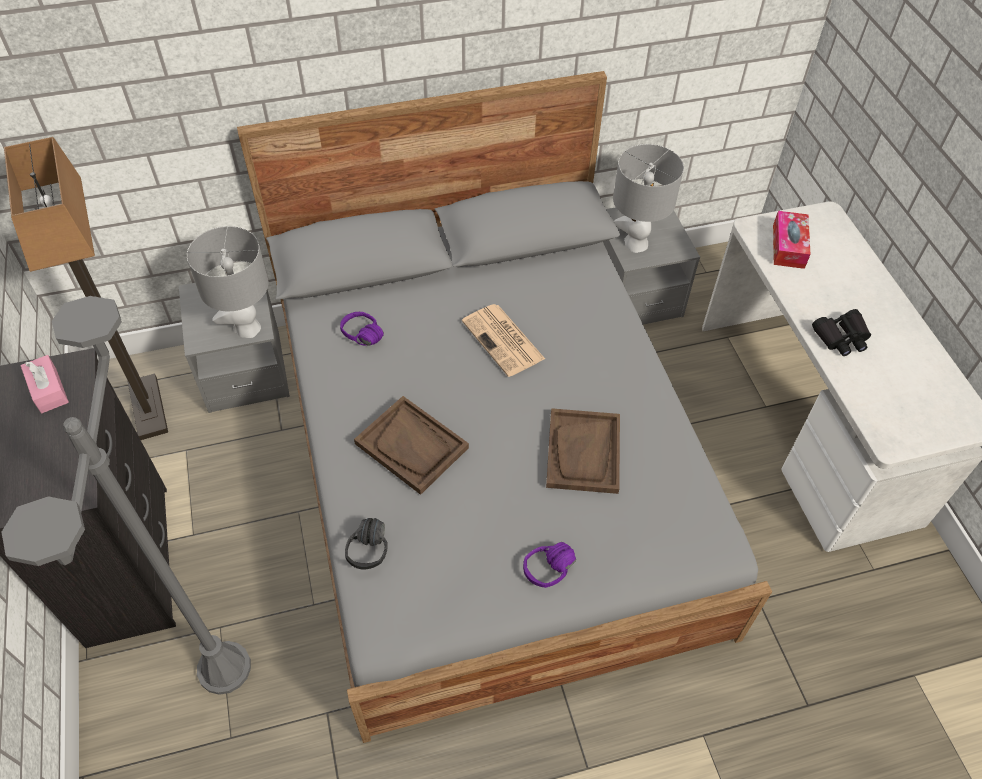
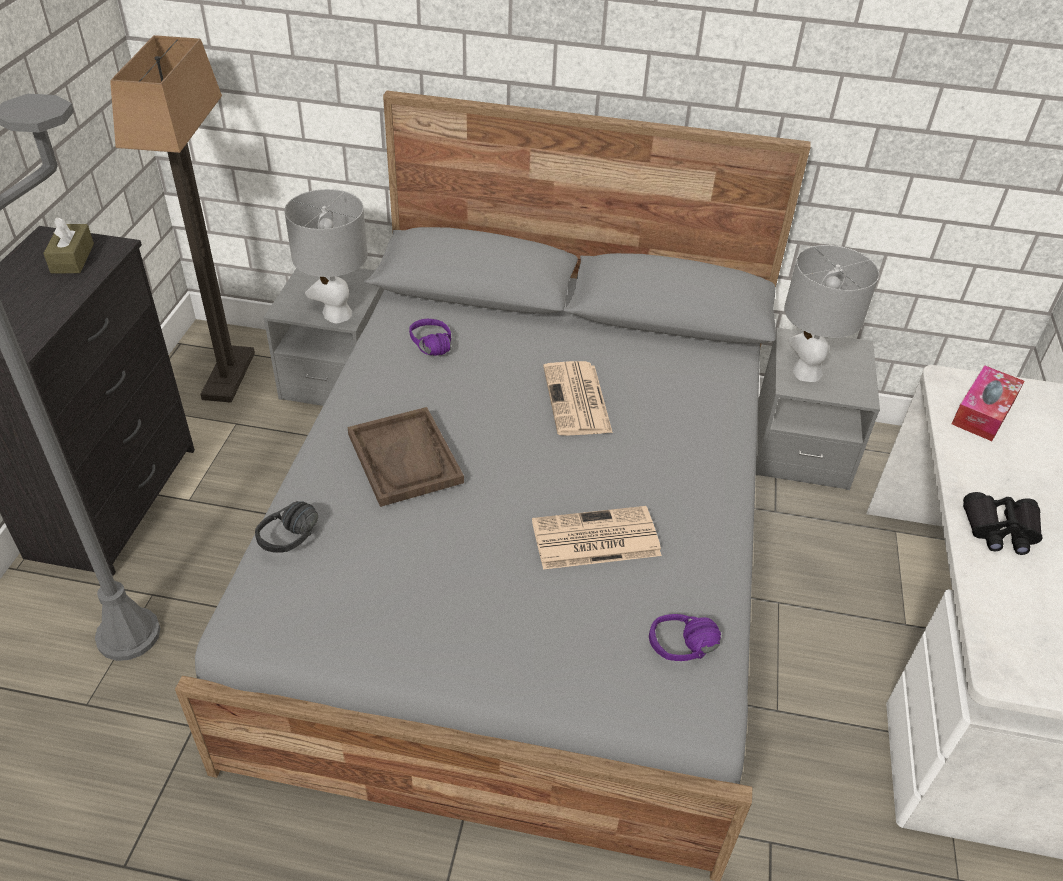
camera: 25 degrees right, 10 degrees down
(48, 390) = (72, 258): pink tissue box -> brown tissue box
(554, 575) = (471, 650): purple headphones -> purple headphones (685, 655)
(583, 452) = (594, 539): brown tray -> newspaper

